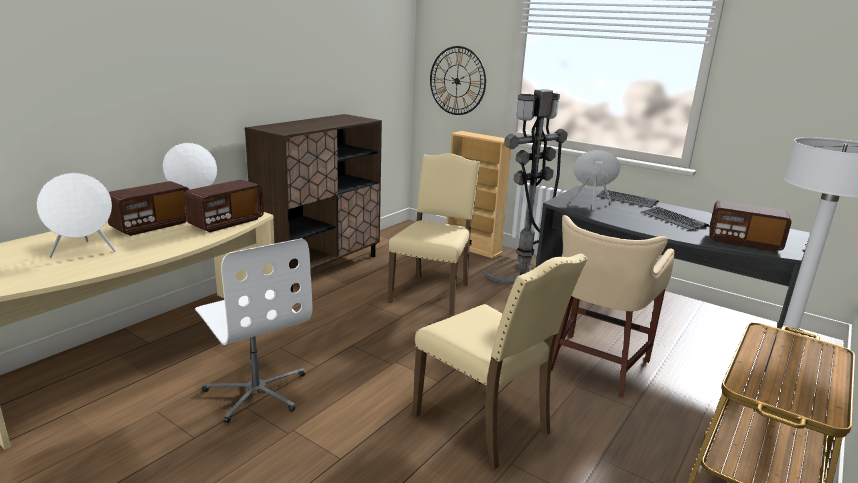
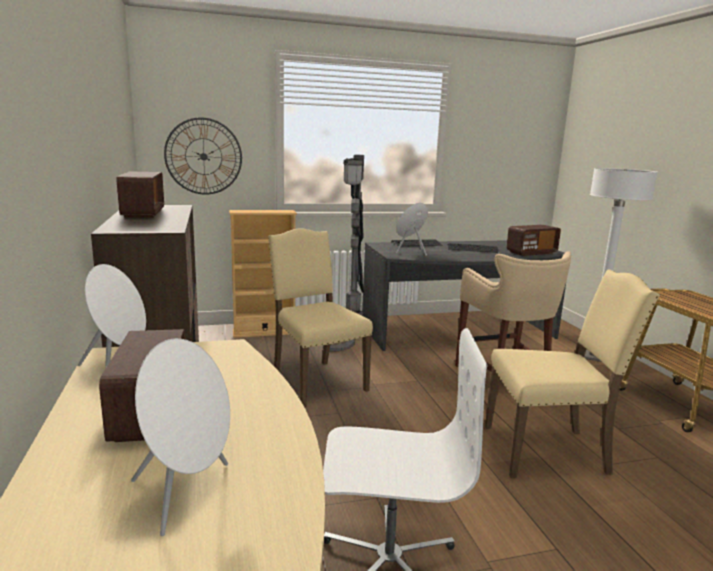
camera: 50 degrees left, 5 degrees down
(226, 222) = (229, 366): radio -> radio (143, 213)

